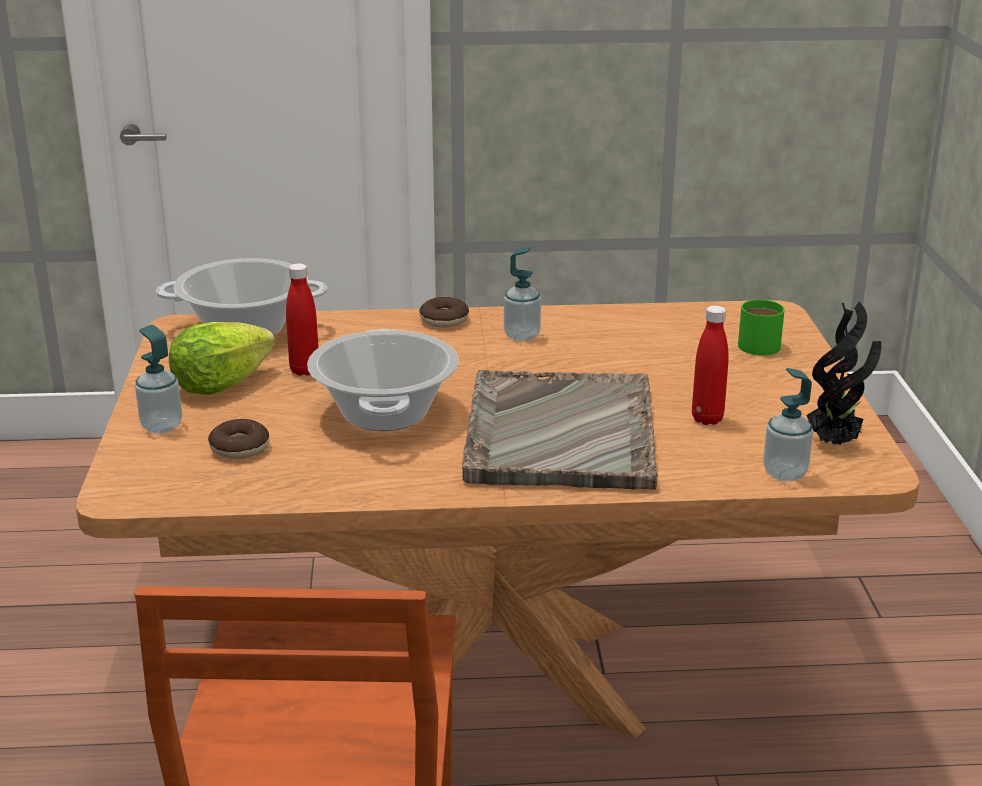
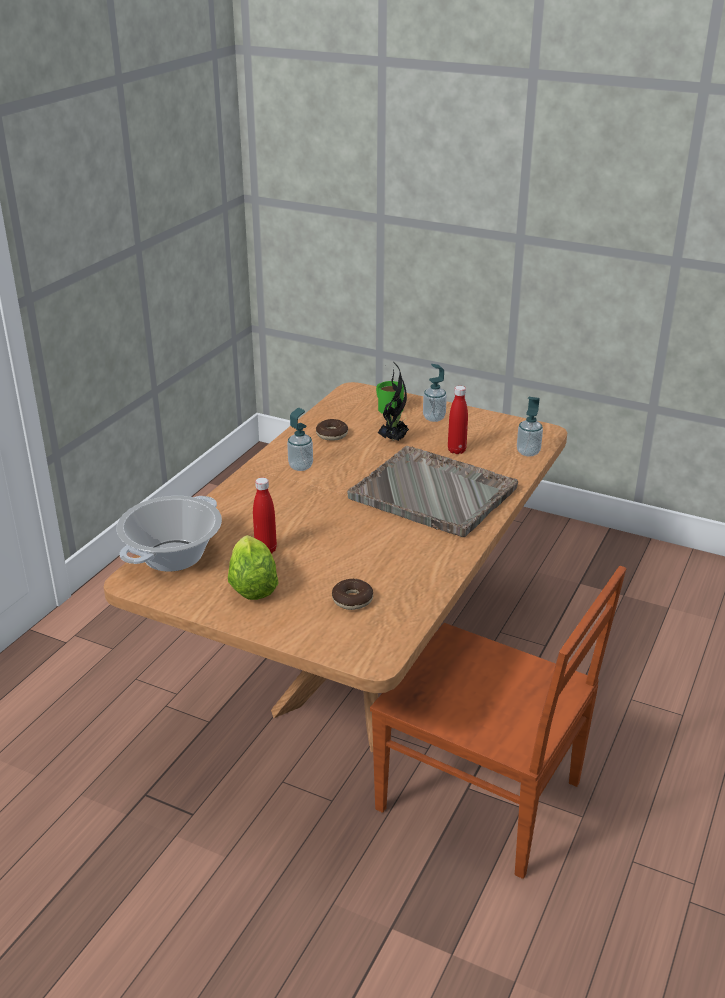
camera: 60 degrees left, 5 degrees up
(161, 426) = (291, 623): soap dispenser -> soap dispenser (434, 418)
(384, 413) = (356, 539): cooking pot -> none
(444, 320) = (247, 483): donut -> donut (332, 435)
(835, 443) = (510, 430): potted plant -> potted plant (394, 439)

